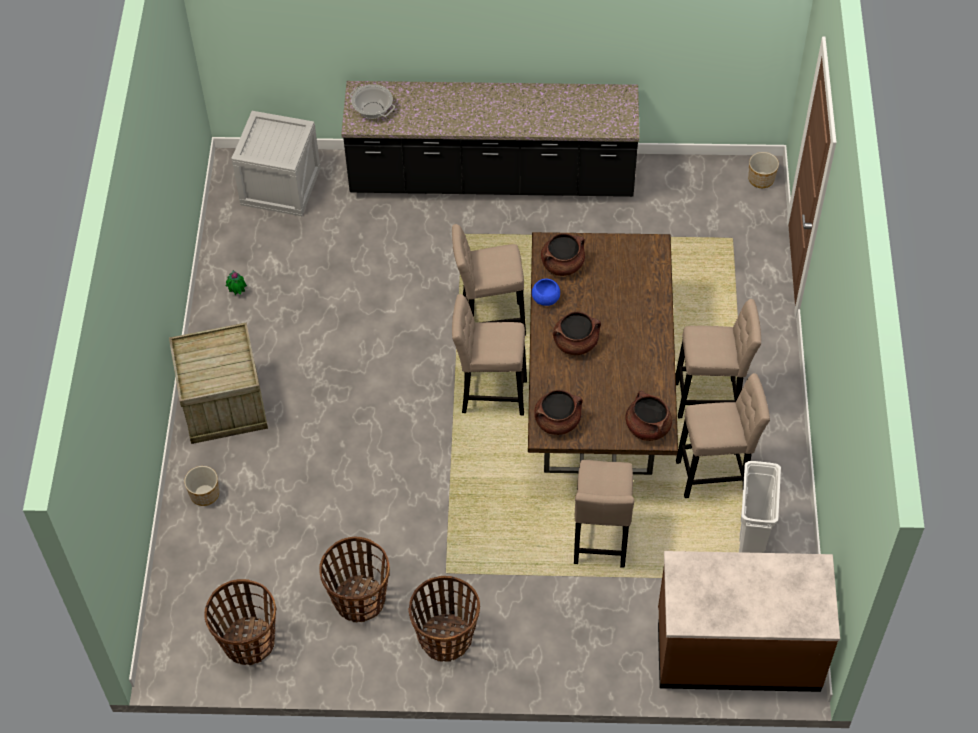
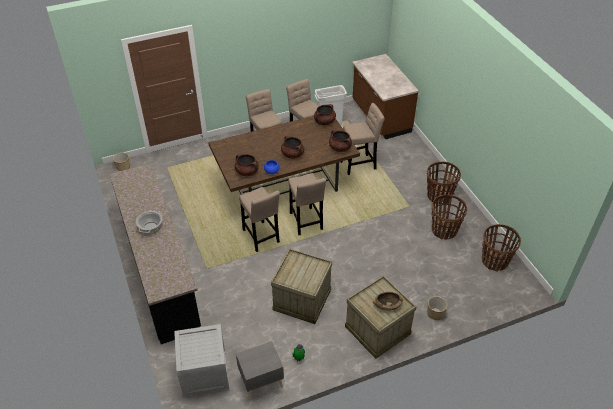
camera: 115 degrees left, 10 degrees down
(205, 368) = (387, 305): none -> brown bowl
(230, 240) = (260, 382): none -> grey nightstand
(334, 330) = (301, 300): none -> crate
(373, 110) = (171, 279): cooking pot -> cooking pot (150, 227)

